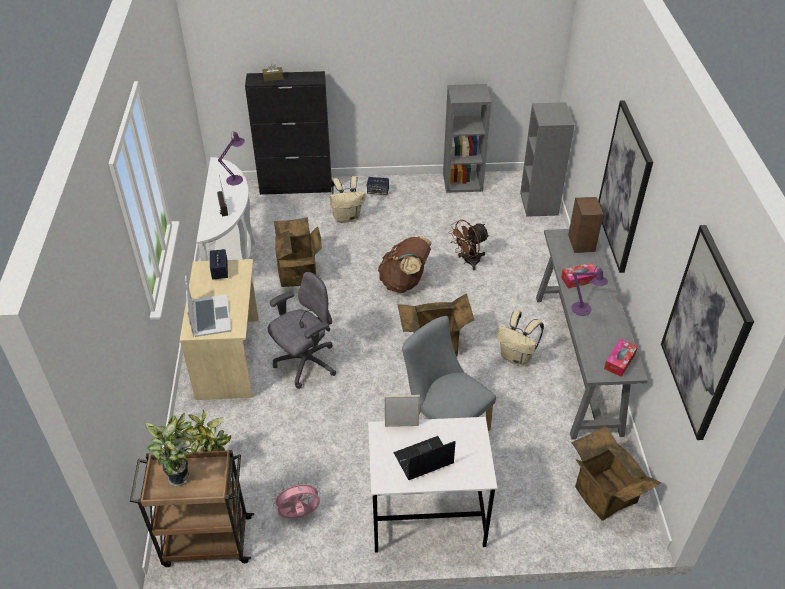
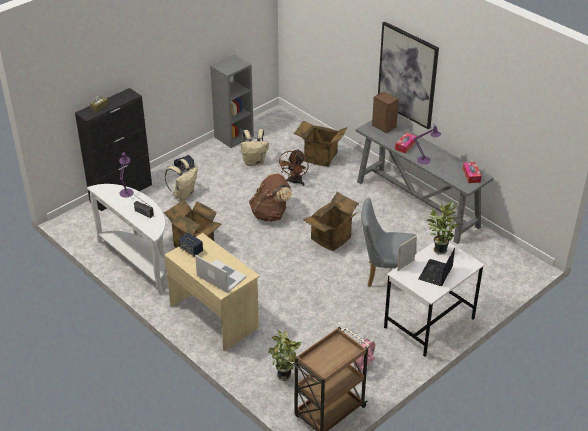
camera: 40 degrees left, 5 degrees down
(181, 475) = (325, 356): potted plant -> potted plant (439, 249)
(305, 363) = (267, 291): grey office chair -> none
(517, 357) = (383, 219): beige backpack -> beige backpack (254, 162)
(539, 204) = (297, 127): grey bookcase -> none
(602, 495) = (500, 260): cardboard box -> cardboard box (319, 158)
(704, 334) = (538, 121): picture -> none

